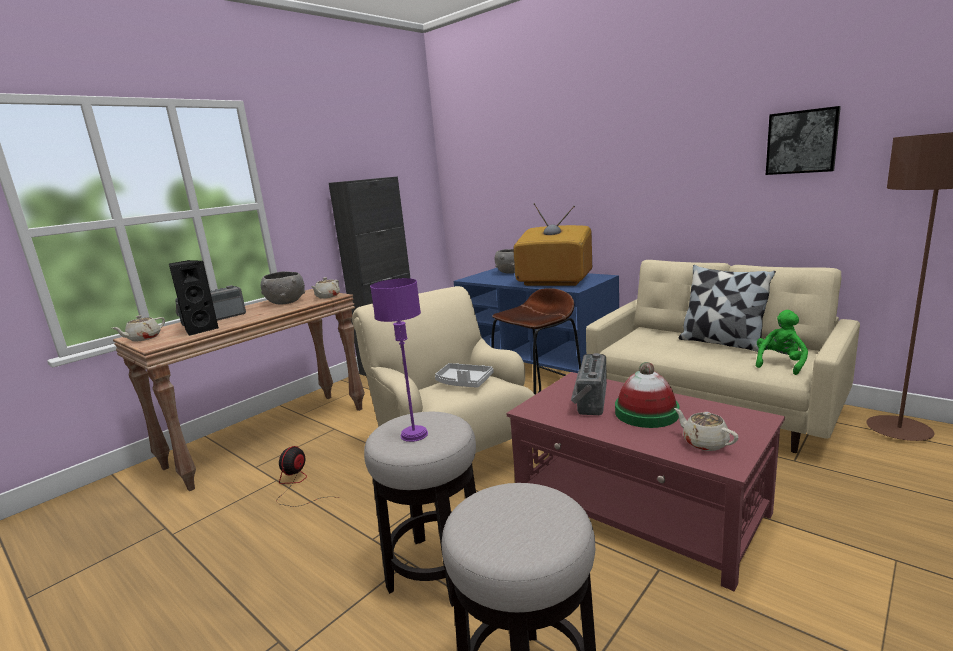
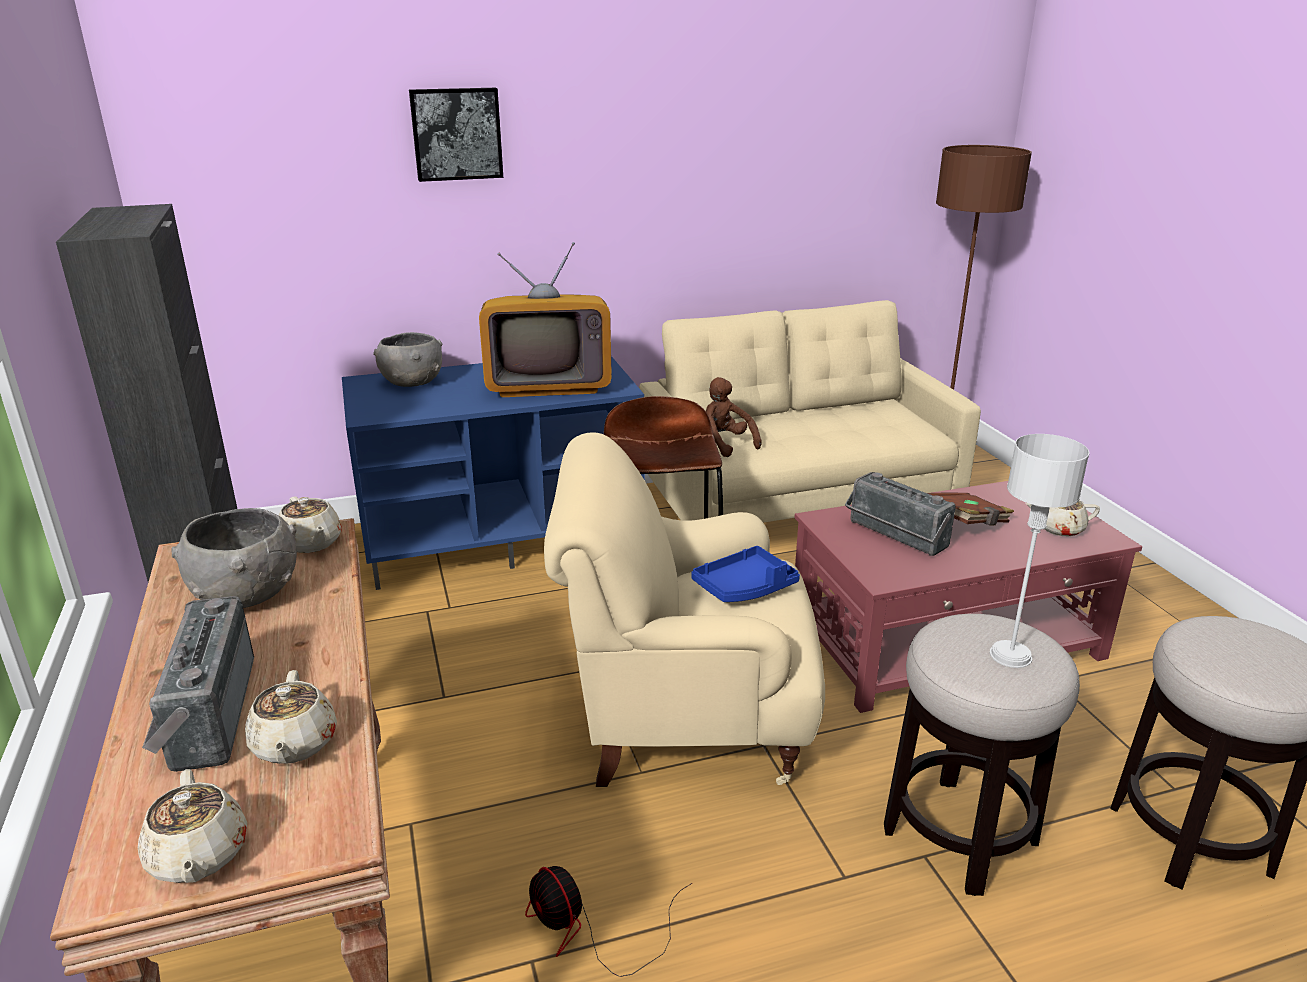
camera: 60 degrees left, 10 degrees up
(200, 330) = (294, 745): black speaker -> beige teapot
(414, 434) = (1010, 655): purple table lamp -> grey table lamp
(464, 382) = (745, 587): grey tray -> blue tray
(554, 281) = (548, 383): television -> television turned 150 degrees counterclockwise
(634, 339) = (723, 444): none -> brown plush toy
(646, 413) = (966, 524): hat -> brown book
(721, 342) = (807, 417): pillow -> none
(780, 364) = (901, 424): green plush toy -> none
(802, 142) = (839, 146): picture -> picture (456, 134)

